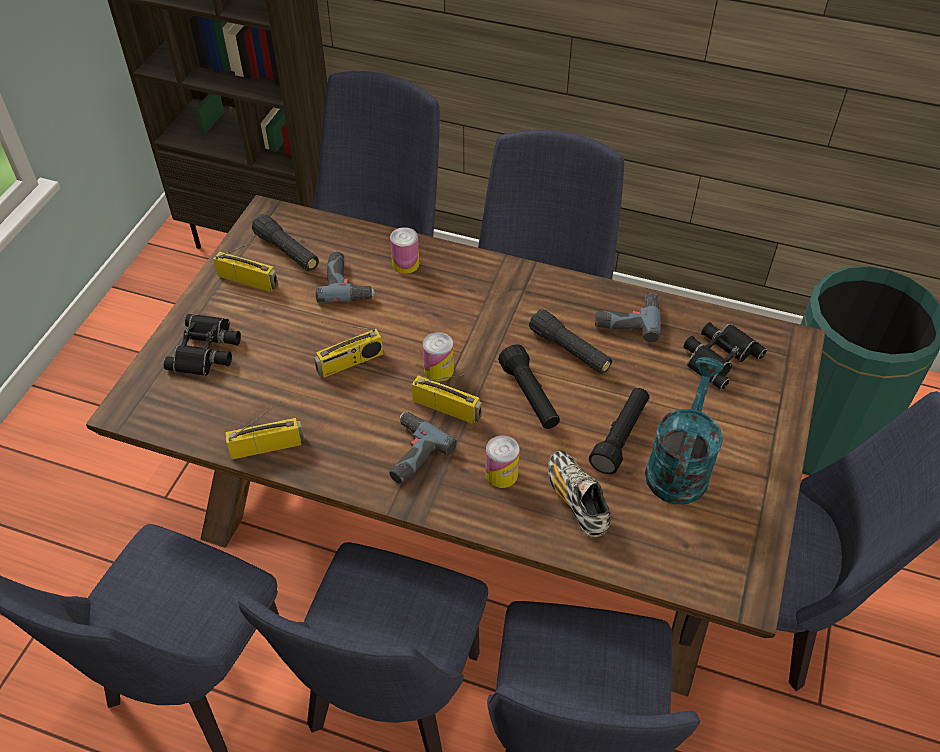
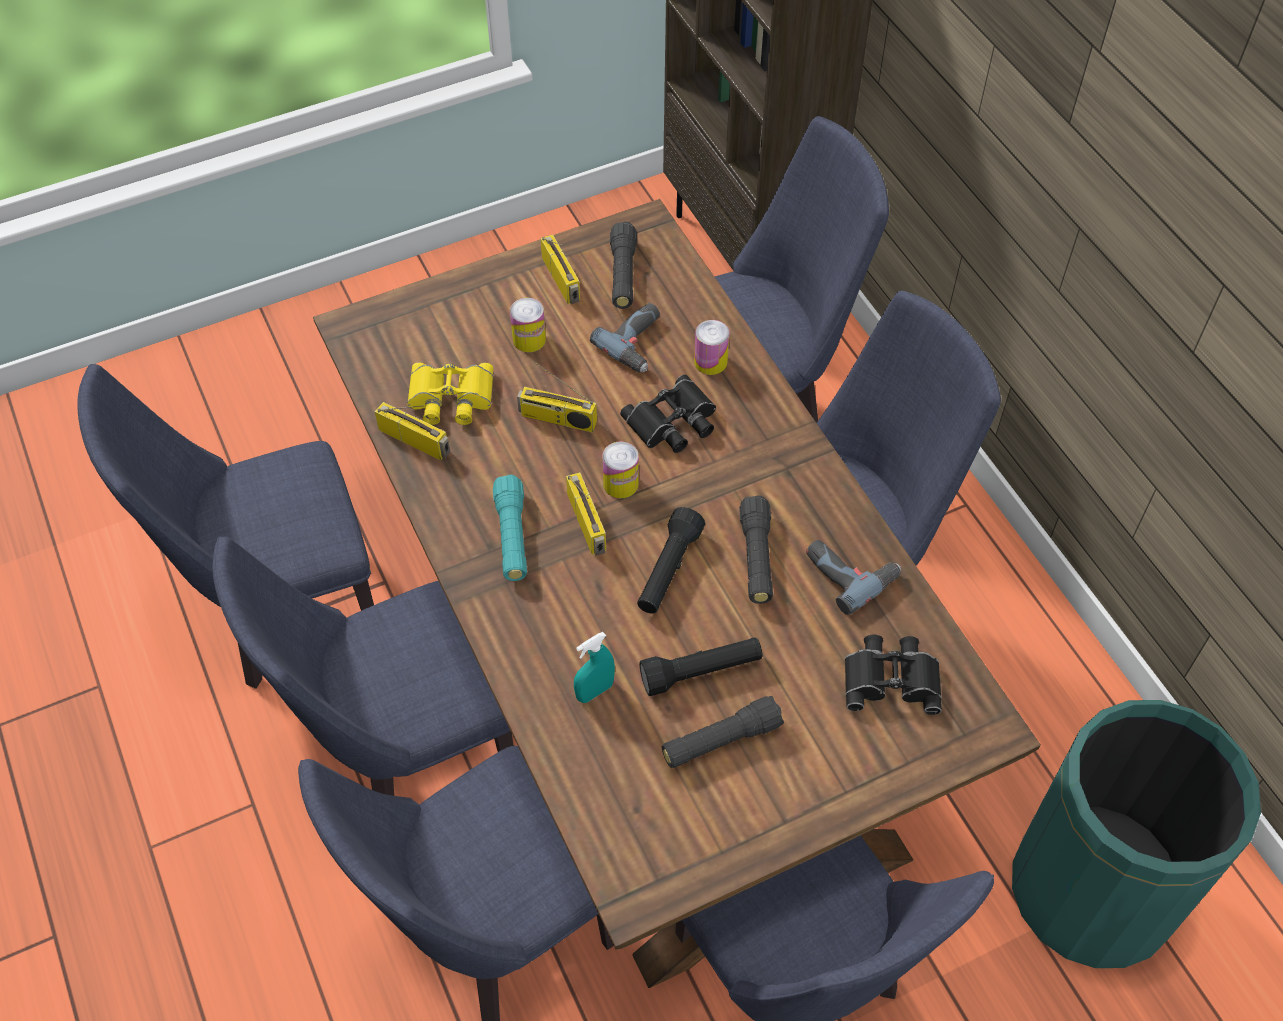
camera: 45 degrees right, 5 degrees up
(207, 350) = (461, 320): black binoculars -> black binoculars (673, 422)
(260, 402) = (450, 399): none -> yellow binoculars
(409, 453) = (512, 536): power drill -> turquoise flashlight
(501, 474) = (562, 616): can -> can (529, 339)
(576, 500) = (595, 691): shoe -> turquoise spray bottle
(679, 464) = (721, 740): turquoise watering can -> black flashlight

